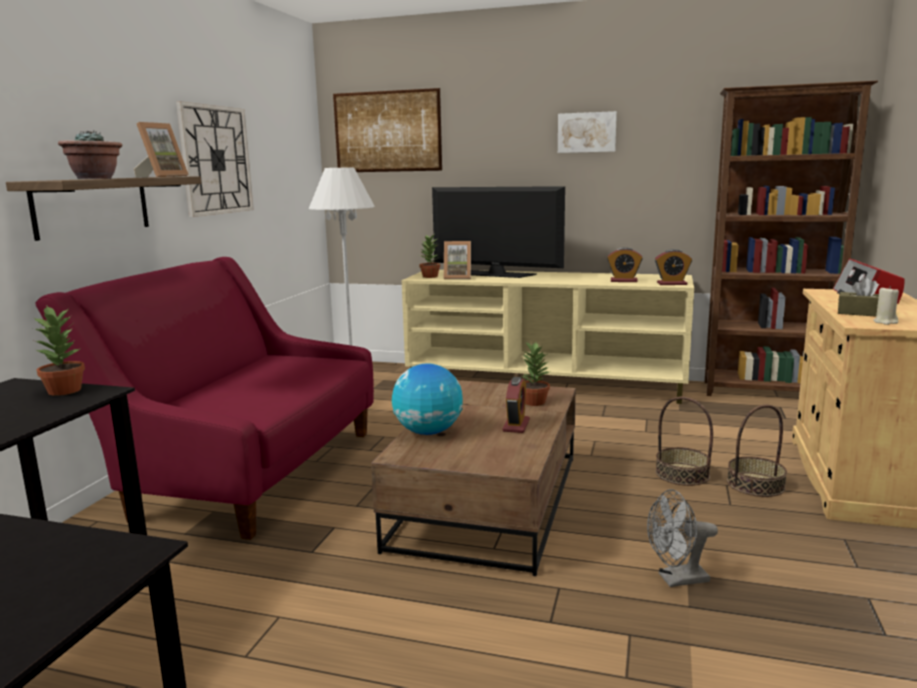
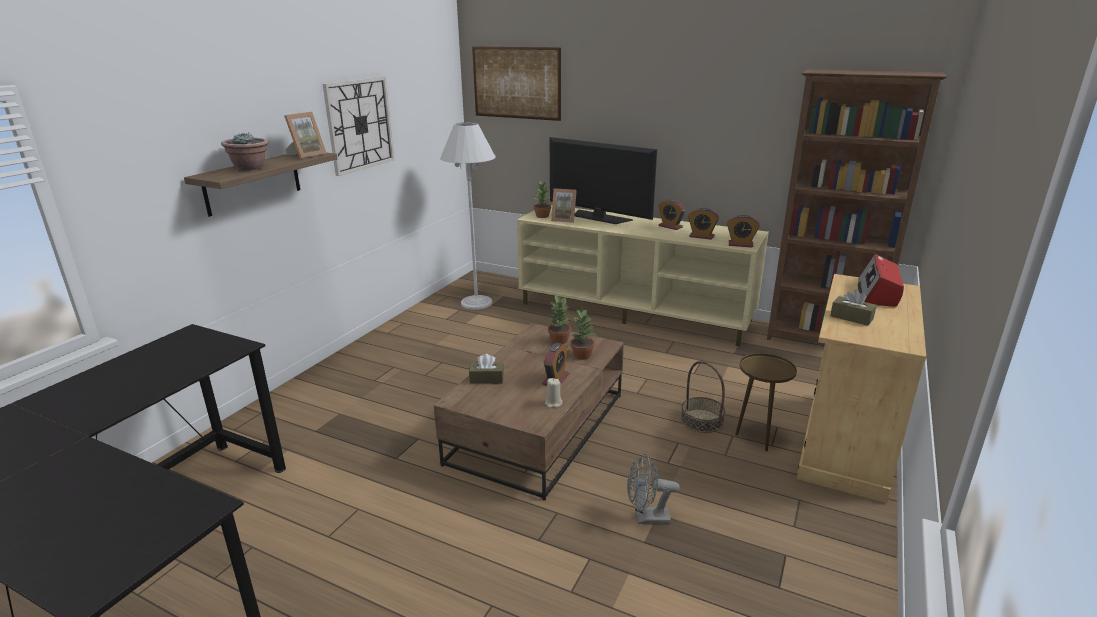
camera: 10 degrees right, 10 degrees up
(65, 390) = (220, 342): potted plant -> potted plant (559, 340)
(247, 471) = (372, 379): red sofa -> none
(428, 432) = (487, 379): globe -> brown tissue box
(582, 276) = (670, 226): none -> alarm clock
(587, 132) = (685, 96): picture -> none
(755, 485) = (757, 438): basket -> brown side table
(885, 322) = (860, 333): beige candle -> beige candle (553, 403)

